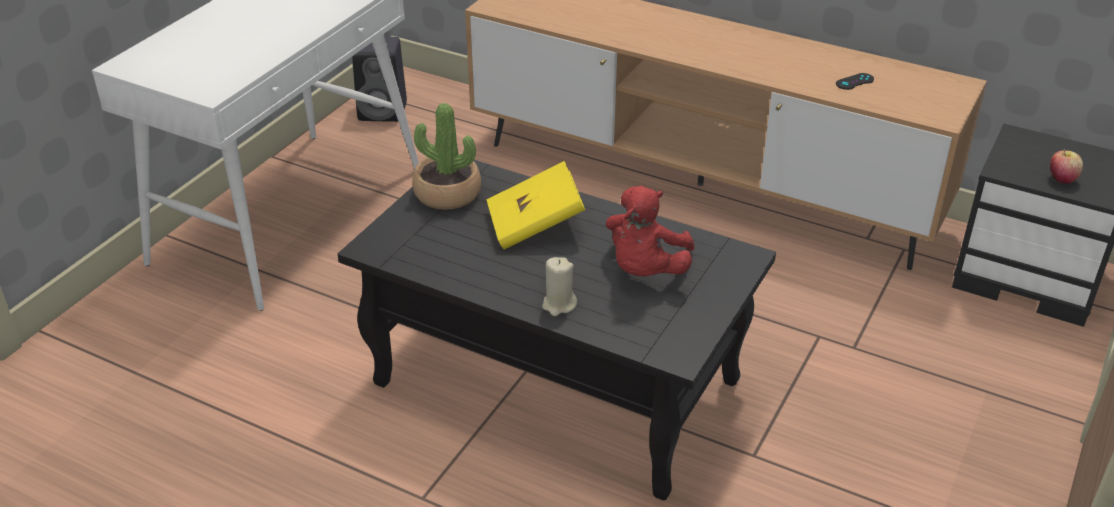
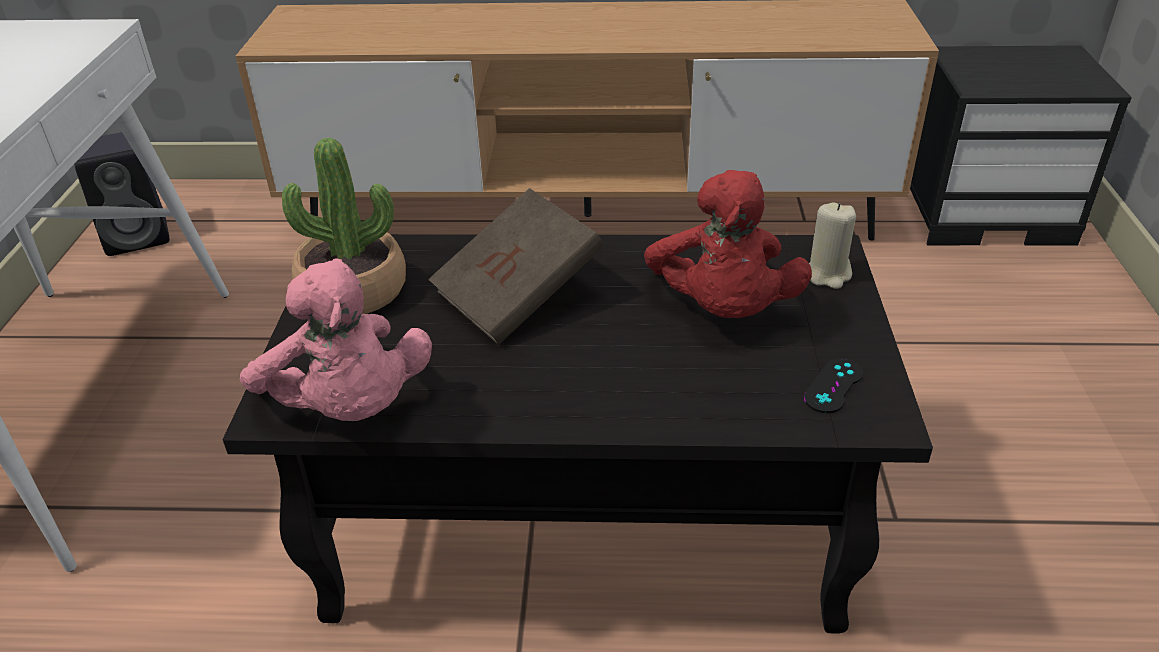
camera: 25 degrees left, 0 degrees up
(405, 258) = (349, 408): none -> pink plush toy
(535, 225) = (518, 296): yellow book -> brown book
(559, 305) = (645, 400): beige candle -> beige candle (828, 274)
(854, 82) = (778, 28): black game controller -> black game controller (833, 386)
(1061, 179) = (1039, 82): apple -> none

